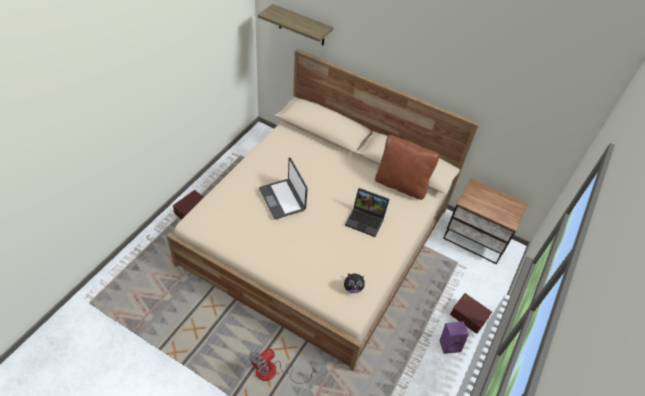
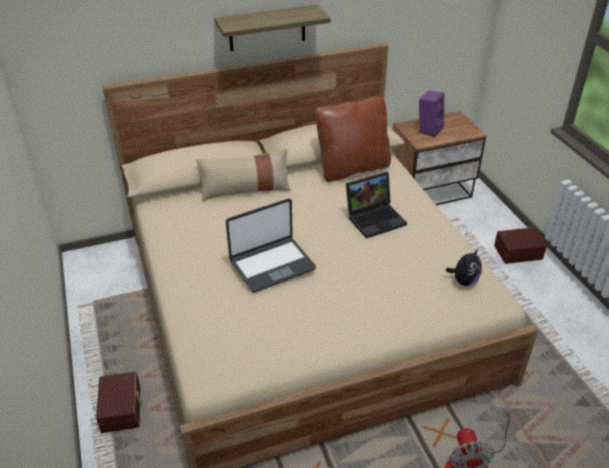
camera: 45 degrees left, 10 degrees down
(282, 199) = (272, 265): laptop -> laptop turned 45 degrees counterclockwise
(301, 25) = (97, 45): shelf -> shelf (267, 28)
(332, 153) = (245, 190): none -> beige pillow
(449, 344) = (541, 285): purple speaker -> purple speaker (429, 129)

